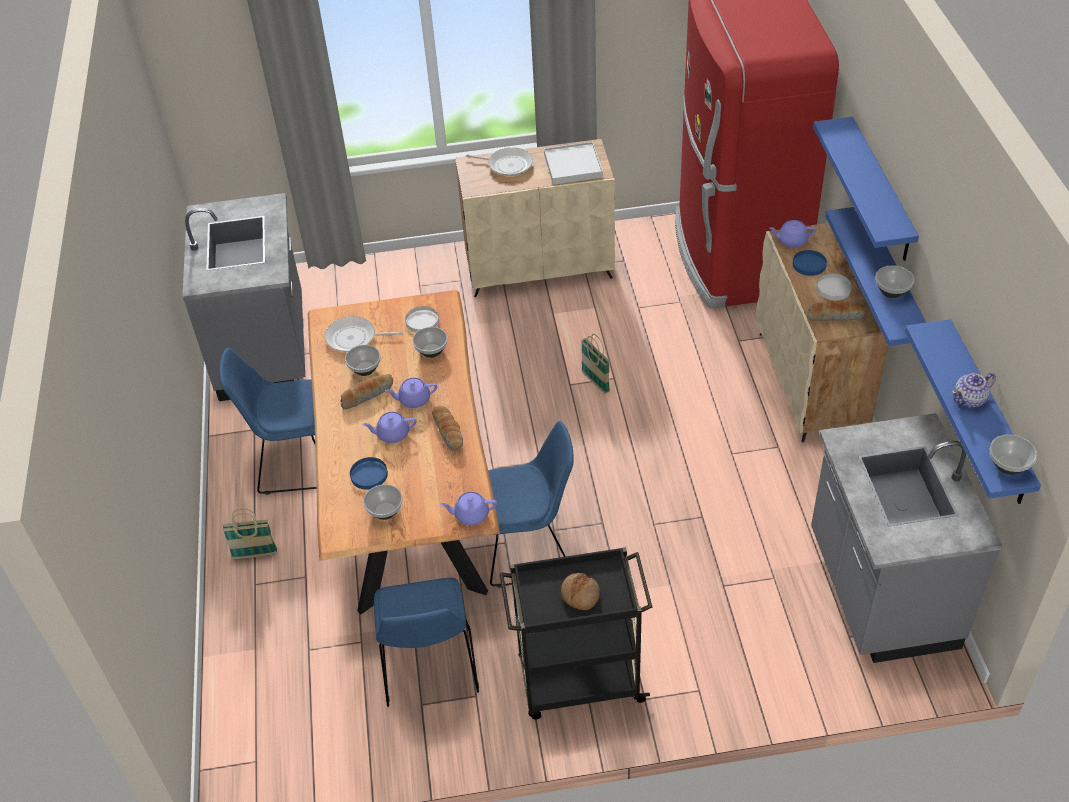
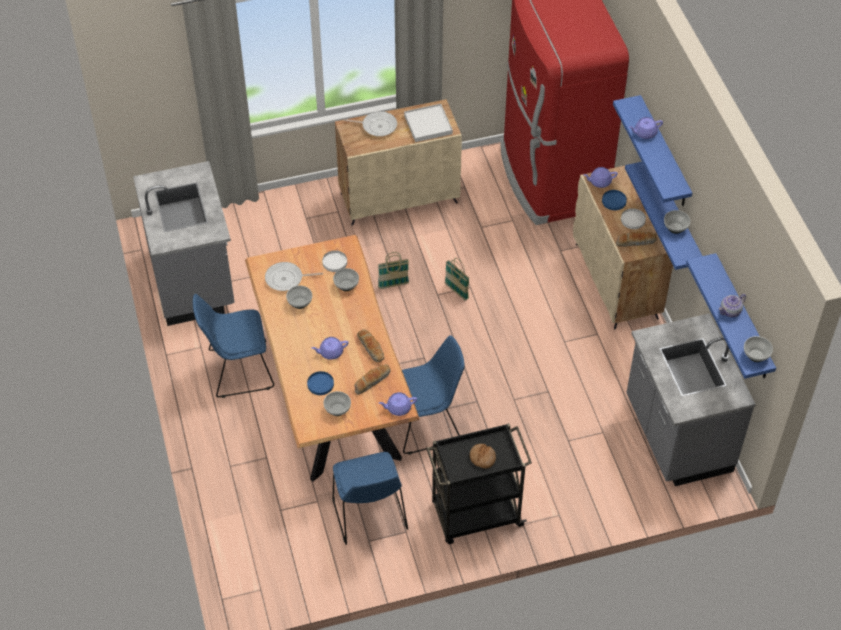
camera: 10 degrees left, 5 degrees up
(255, 555) = (225, 444): basket -> basket (393, 285)
(367, 395) = (306, 323): bread -> bread (372, 381)
(413, 399) = (341, 325): purple teapot -> purple teapot (644, 133)

